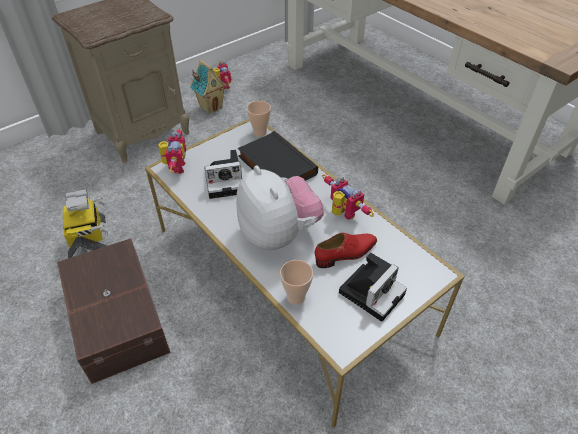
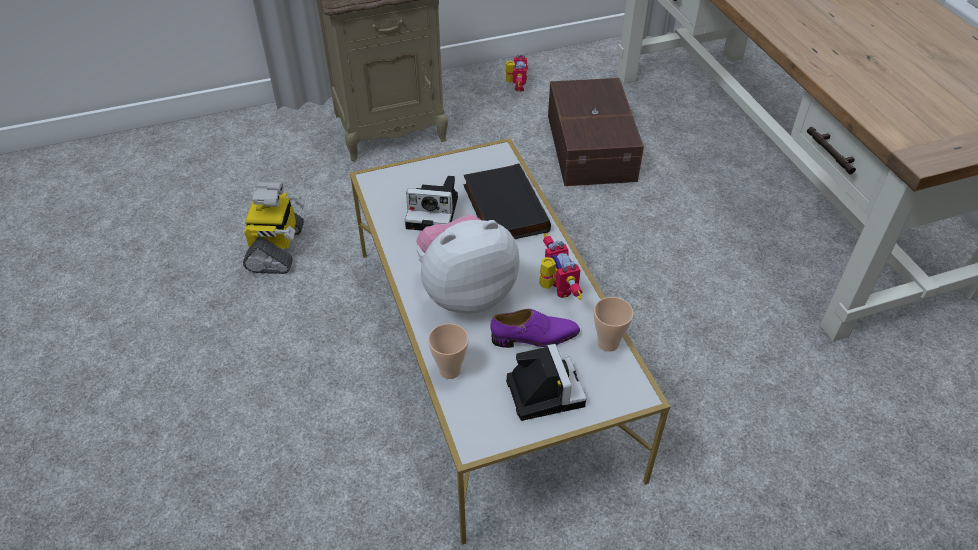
camera: 20 degrees right, 0 degrees up
(119, 317) = (275, 343): brown storage box -> brown storage box (592, 146)
(175, 167) = (384, 181): toy robot -> none
(211, 107) = (488, 111): toy house -> none
(260, 132) = (504, 161): cup -> cup (608, 343)
(278, 234) = (465, 292): plush toy -> plush toy turned 105 degrees counterclockwise
(346, 254) = (535, 337): red shoe -> purple shoe
(372, 291) = (543, 390): camera -> camera turned 75 degrees counterclockwise

